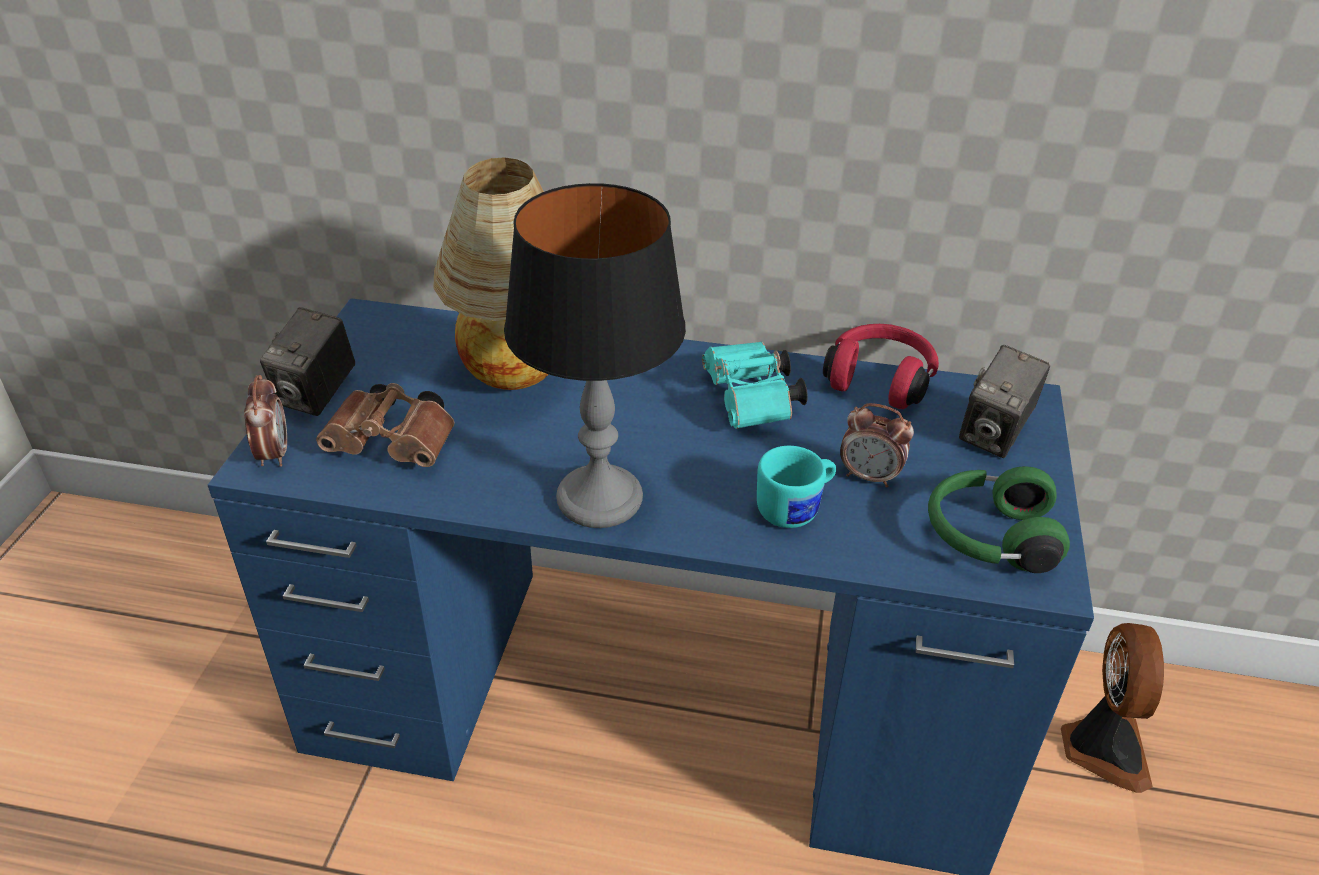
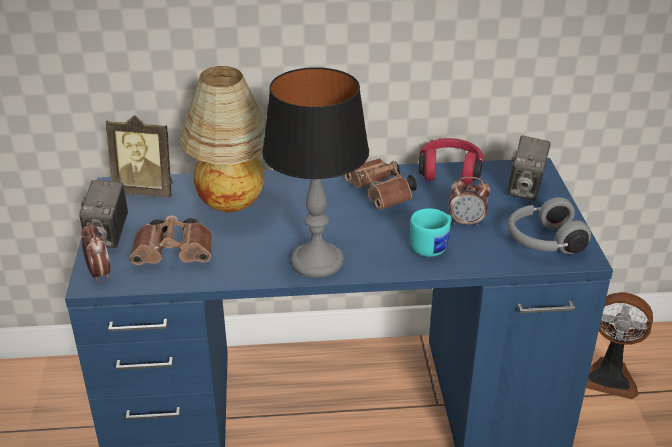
camera: 15 degrees left, 5 degrees down
(406, 331) = (146, 190): none -> picture frame
(752, 403) = (382, 195): turquoise binoculars -> brown binoculars
(988, 537) = (543, 241): green headphones -> grey headphones
(1102, 748) = (609, 377): fan -> fan turned 120 degrees clockwise

